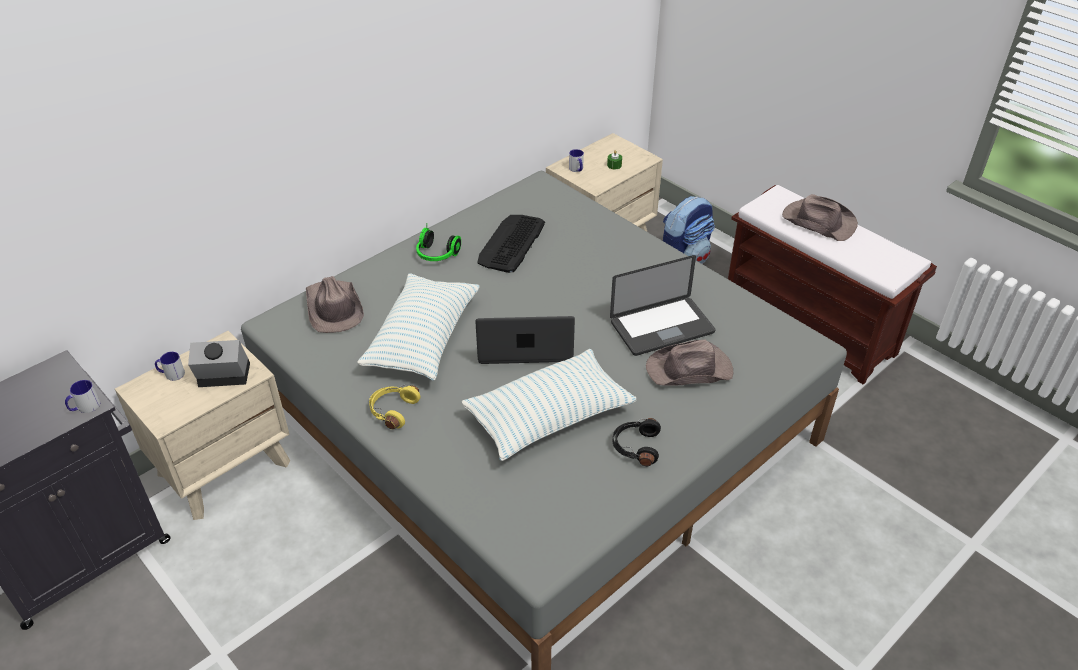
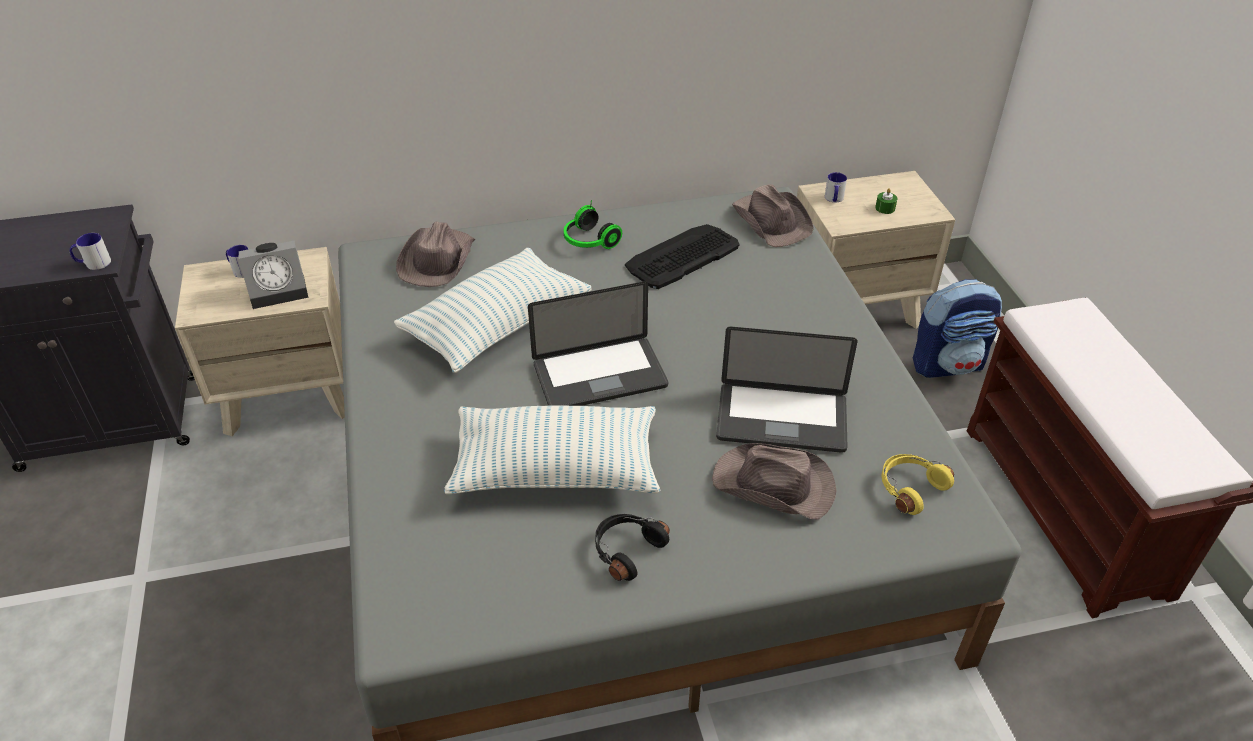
camera: 30 degrees right, 0 degrees up
(222, 377) = (280, 290): alarm clock -> alarm clock turned 135 degrees clockwise
(392, 411) = (400, 390): yellow headphones -> yellow headphones (909, 488)
(525, 345) = (600, 376): laptop -> laptop turned 135 degrees clockwise
(818, 221) = (1109, 363): brown hat -> brown hat (772, 220)

